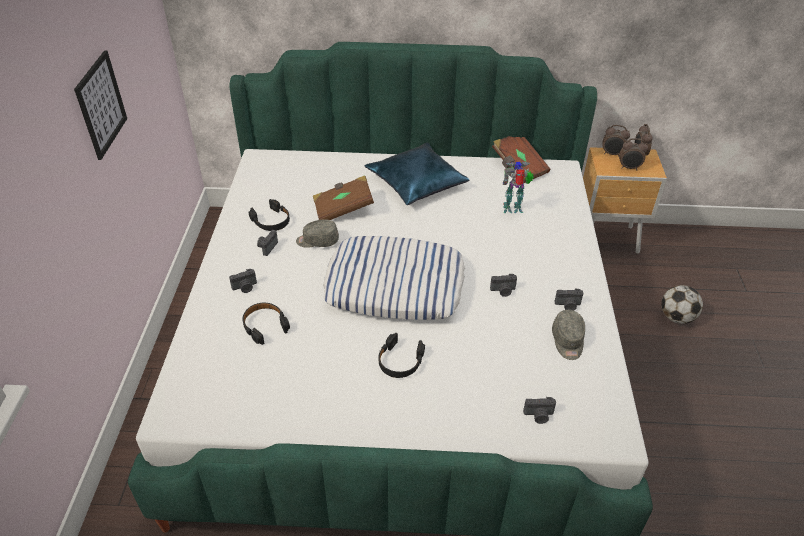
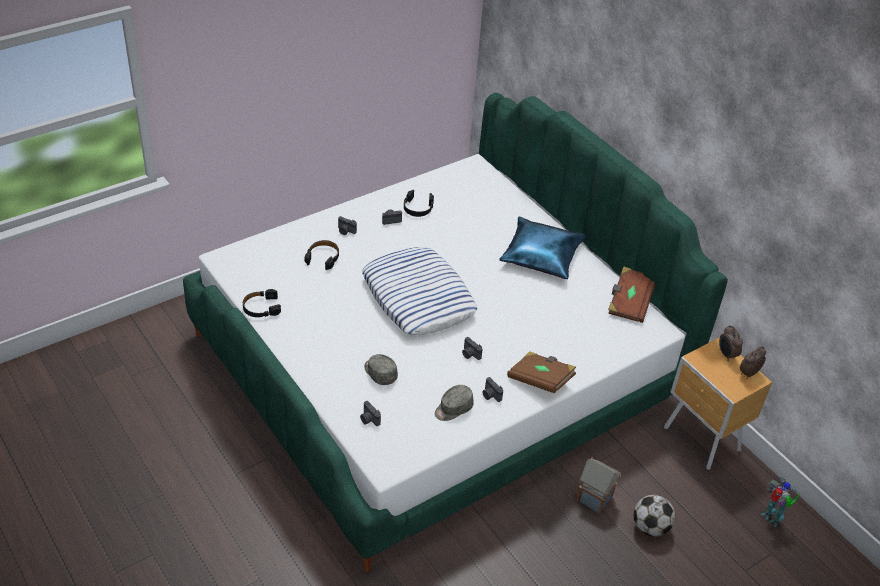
camera: 50 degrees right, 0 degrees up
(101, 105) = (347, 60): picture -> none
(317, 241) = (422, 239): grey cap -> grey cap (379, 373)
(343, 209) = (468, 234): brown book -> brown book (540, 380)
(400, 361) = (352, 332): black headphones -> black headphones (261, 308)
(513, 209) = (570, 322): toy robot -> toy robot (772, 518)
(627, 332) = (595, 498): none -> toy house
(629, 168) = (718, 373): alarm clock -> none

